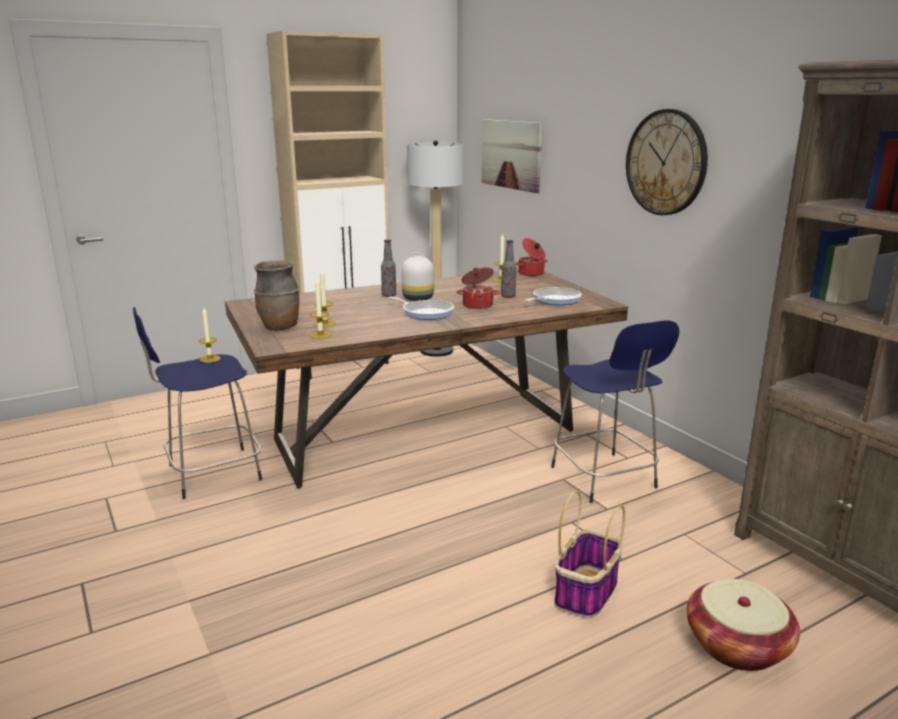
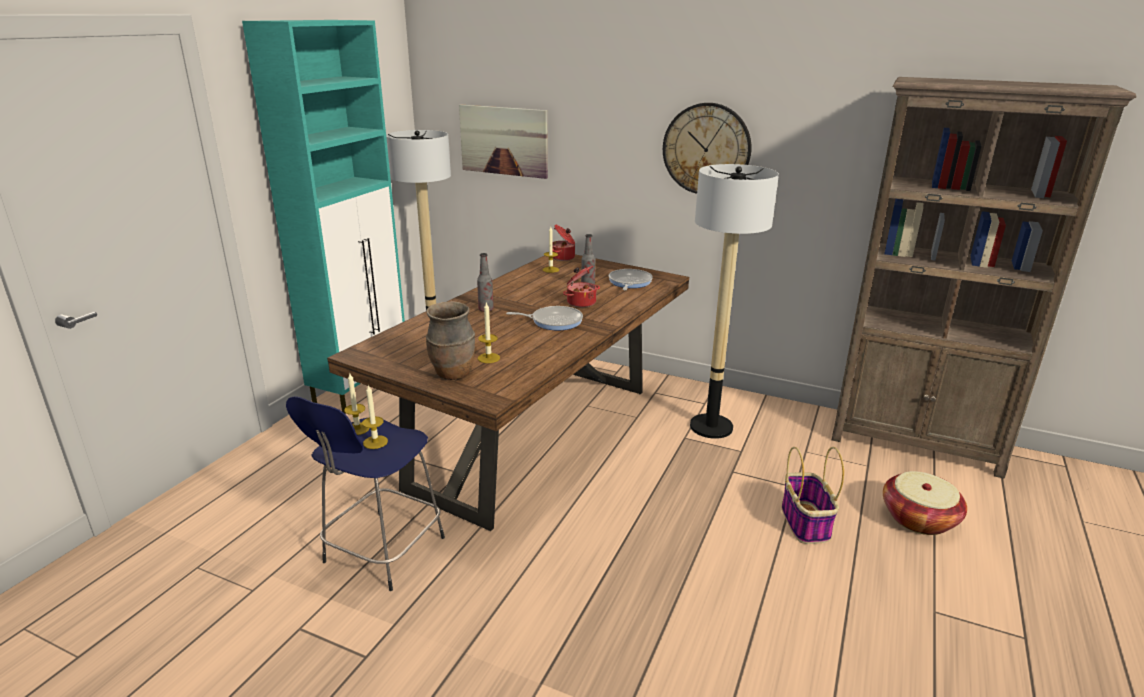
camera: 35 degrees left, 5 degrees up
(320, 335) = (509, 372): candle -> candle (375, 442)
(344, 365) = (362, 388): beige cabinet -> turquoise cabinet
(417, 299) = (518, 307): white vase -> none
(605, 479) = (711, 427): blue stool -> floor lamp

